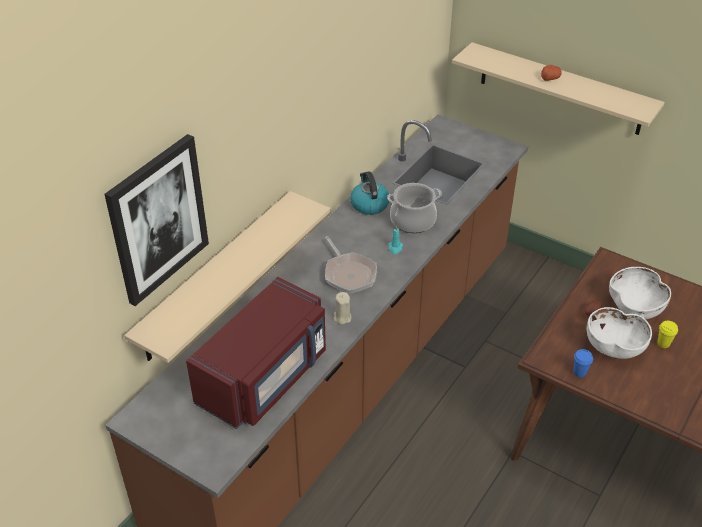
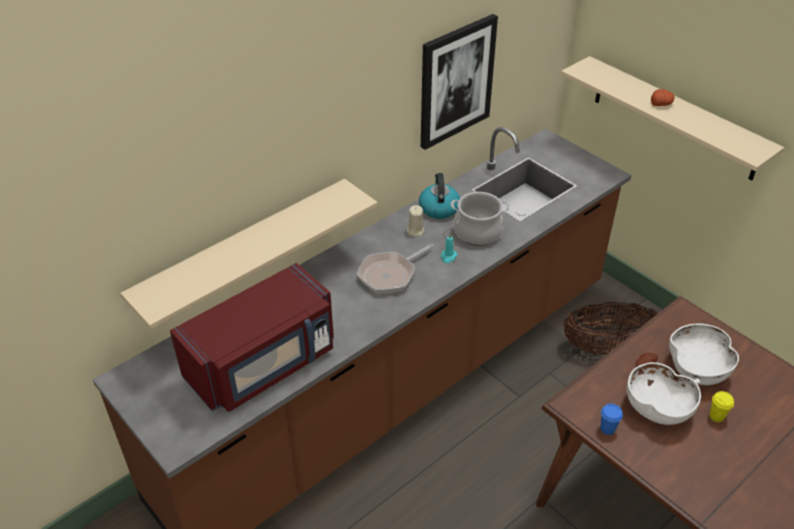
camera: 15 degrees right, 0 degrees up
(158, 219) = (165, 180): picture -> picture (456, 81)
(342, 317) = (365, 318): beige candle -> beige candle (415, 231)
(349, 274) = (390, 275): frying pan -> frying pan turned 60 degrees clockwise
(528, 308) = (607, 348): none -> basket

